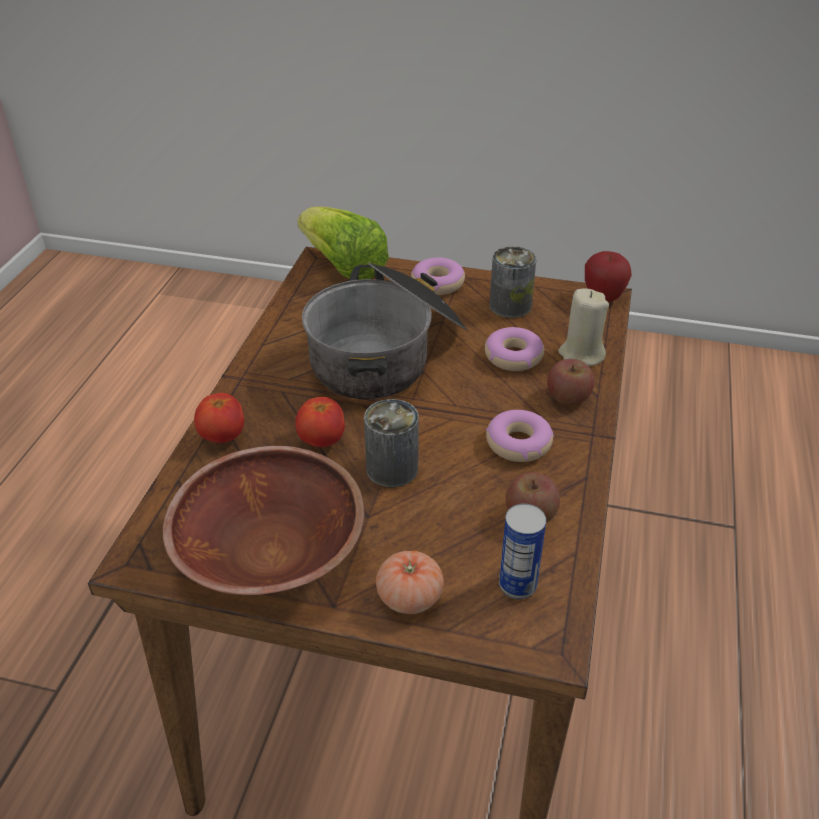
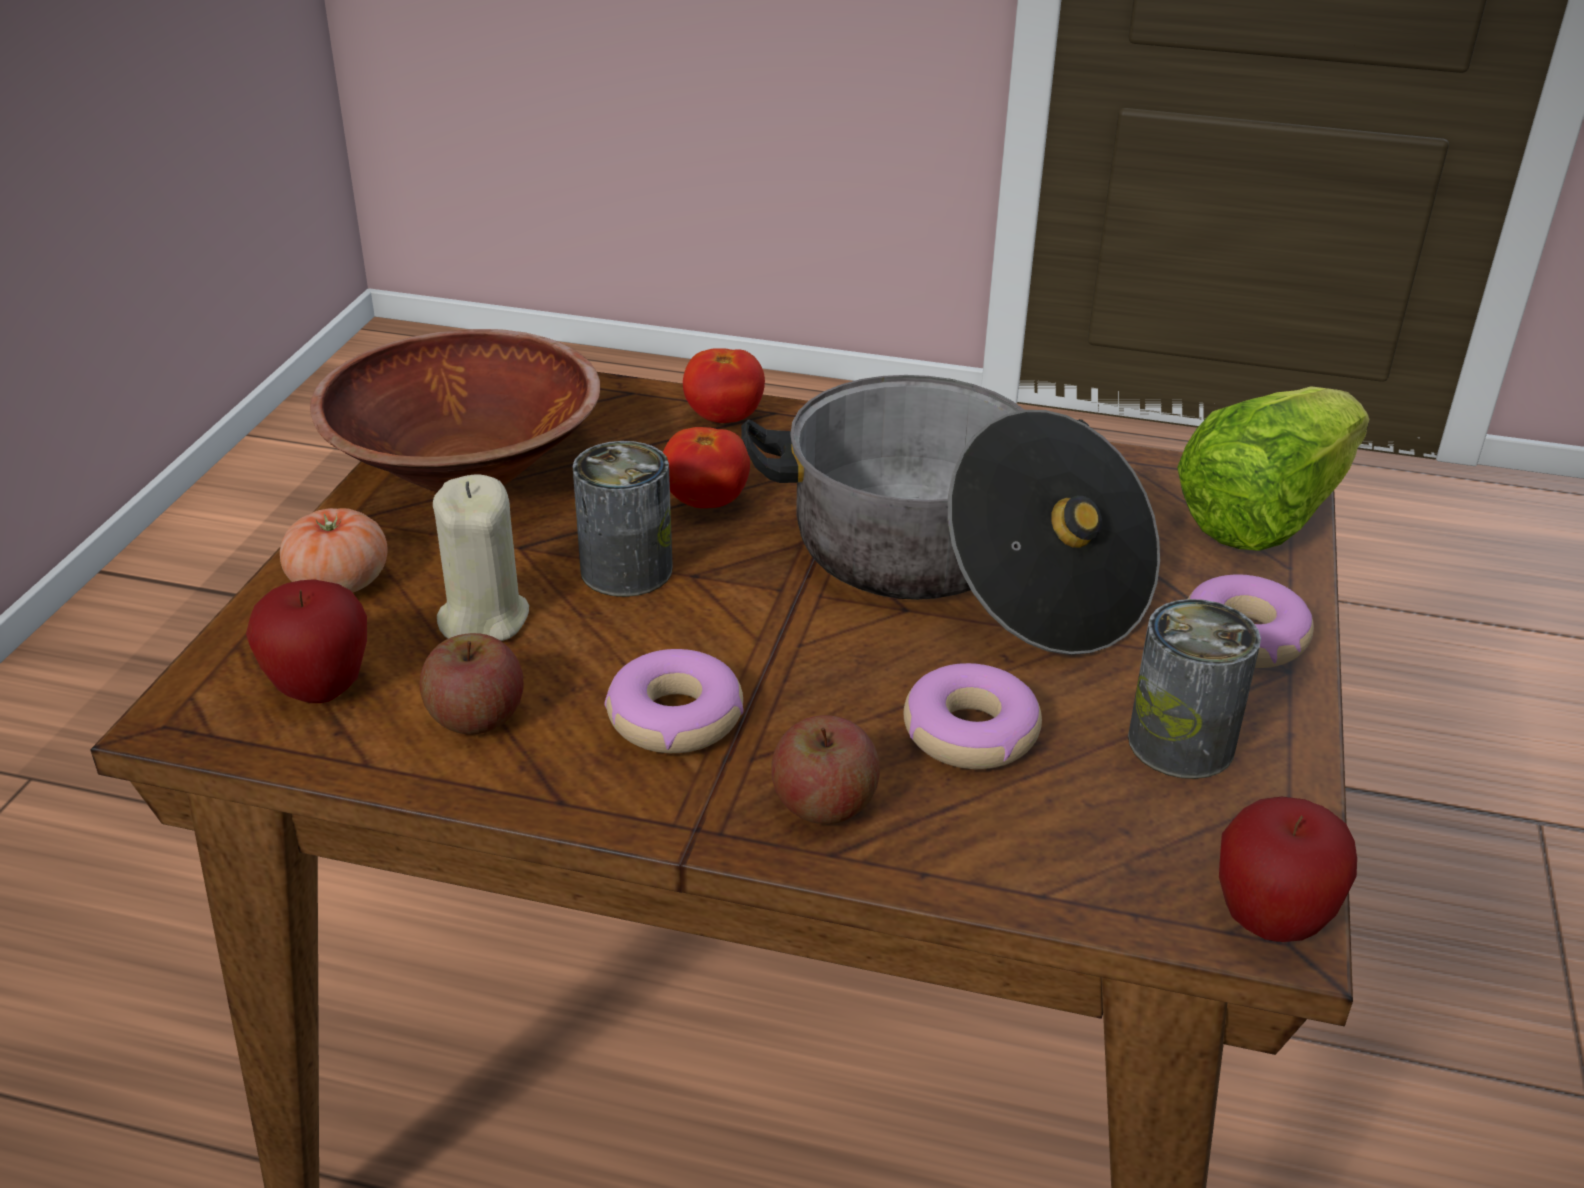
camera: 90 degrees right, 5 degrees down
(517, 585) = (319, 689): can -> apple
(581, 354) = (993, 845): beige candle -> beige candle (482, 618)

